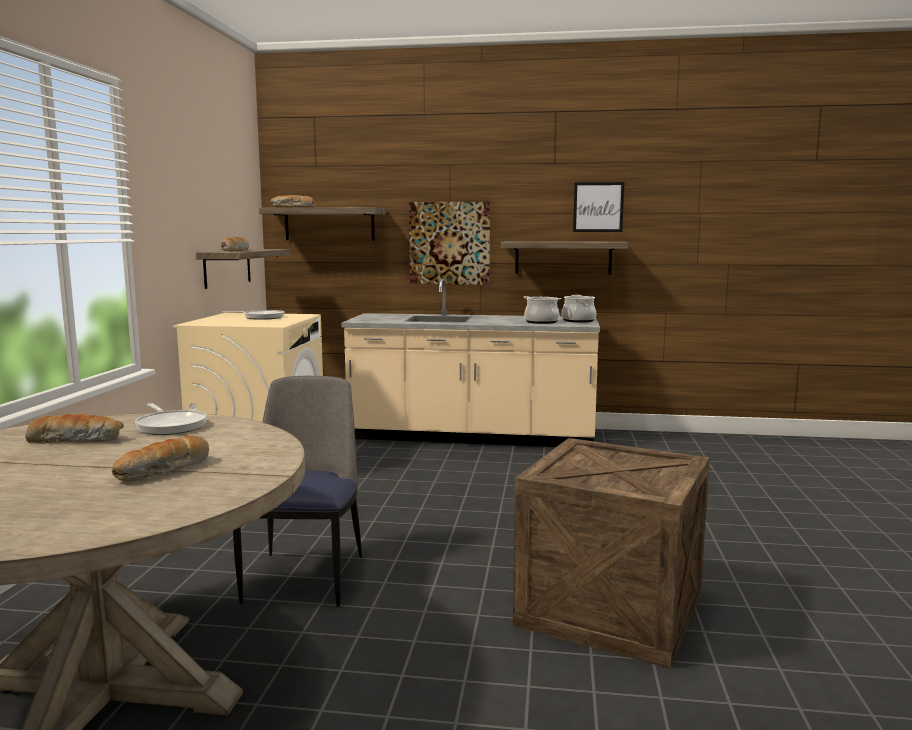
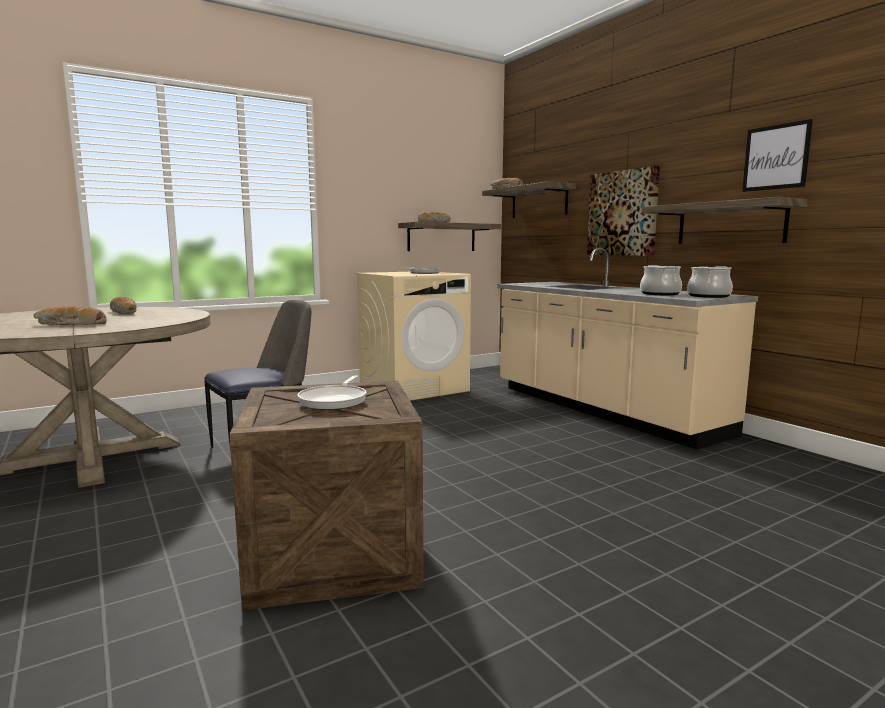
camera: 50 degrees right, 0 degrees up
(170, 426) = (171, 314): frying pan -> frying pan (335, 400)

